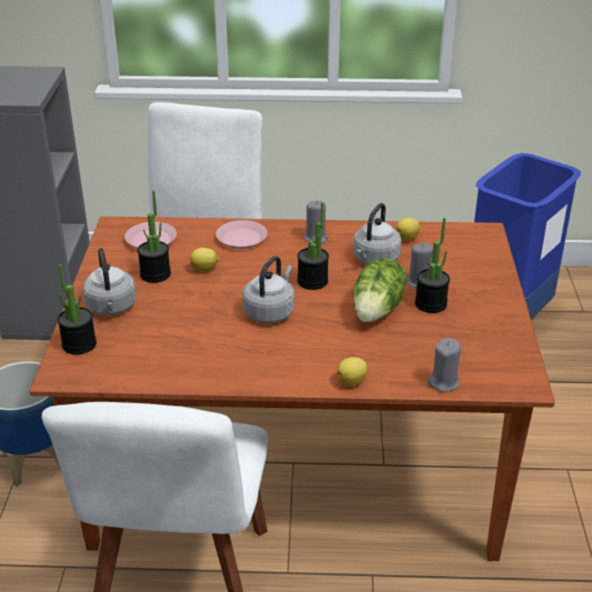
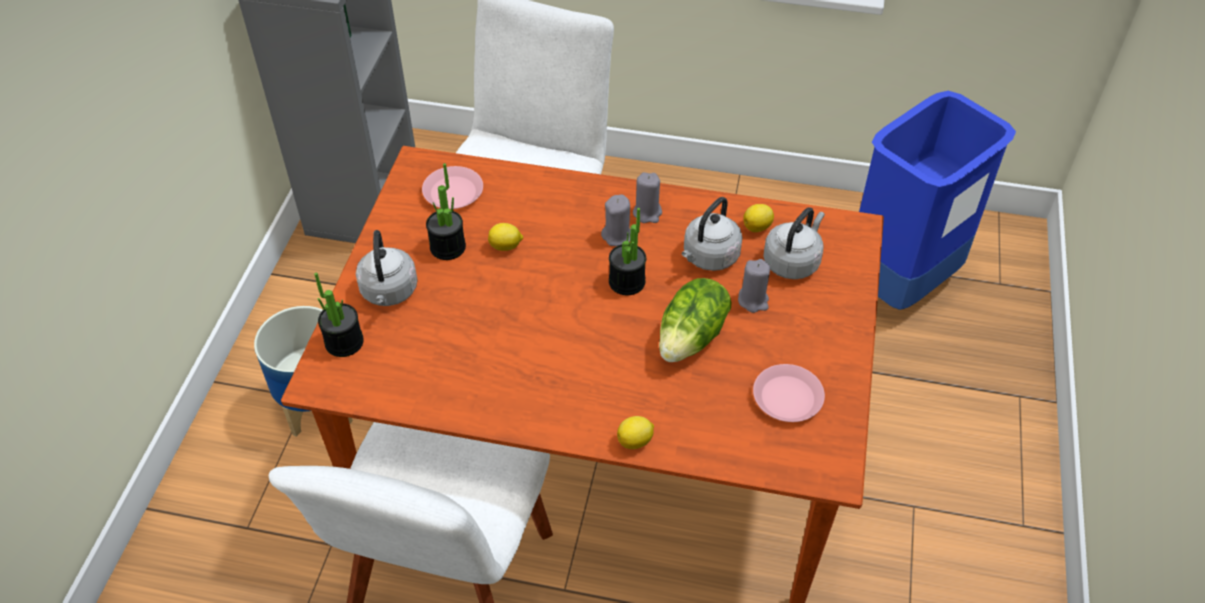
camera: 10 degrees right, 15 degrees up
(242, 239) = (559, 203): pink plate -> pink plate (788, 397)
(270, 312) = (567, 323): grey kettle -> grey kettle (793, 261)
(430, 304) = (757, 336): potted plant -> none
(443, 382) = (740, 457): grey candle -> grey candle (617, 235)

